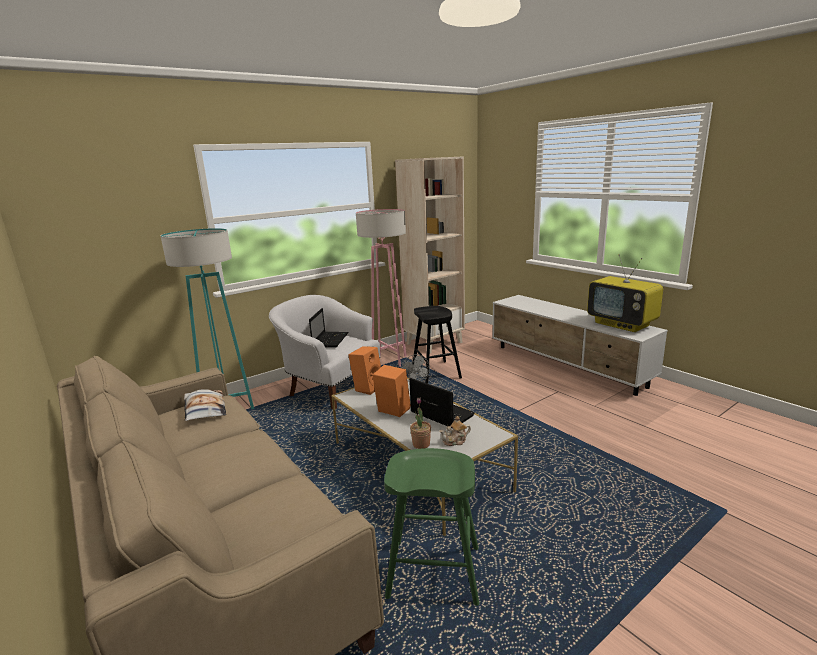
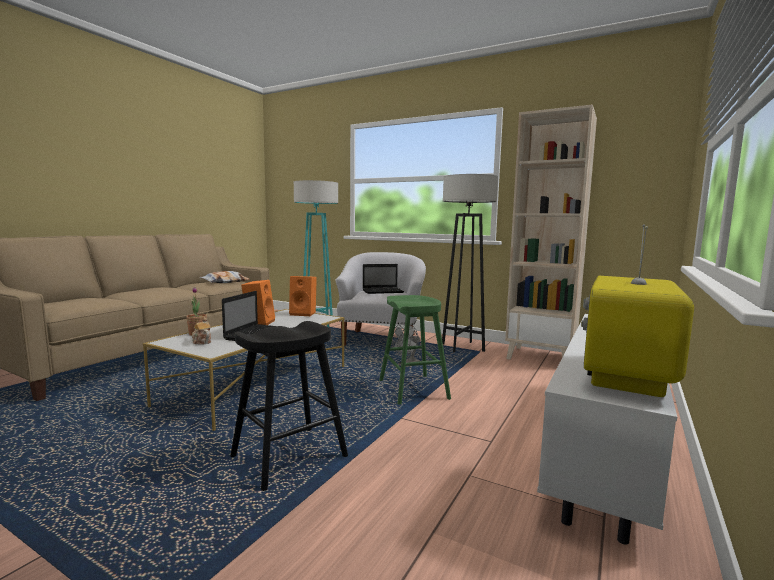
camera: 65 degrees right, 10 degrees down
(389, 361) = (462, 347): pink floor lamp -> grey floor lamp
(433, 572) = (104, 409): green stool -> green stool (413, 389)
(436, 372) = (460, 367): black stool -> black stool (289, 456)

